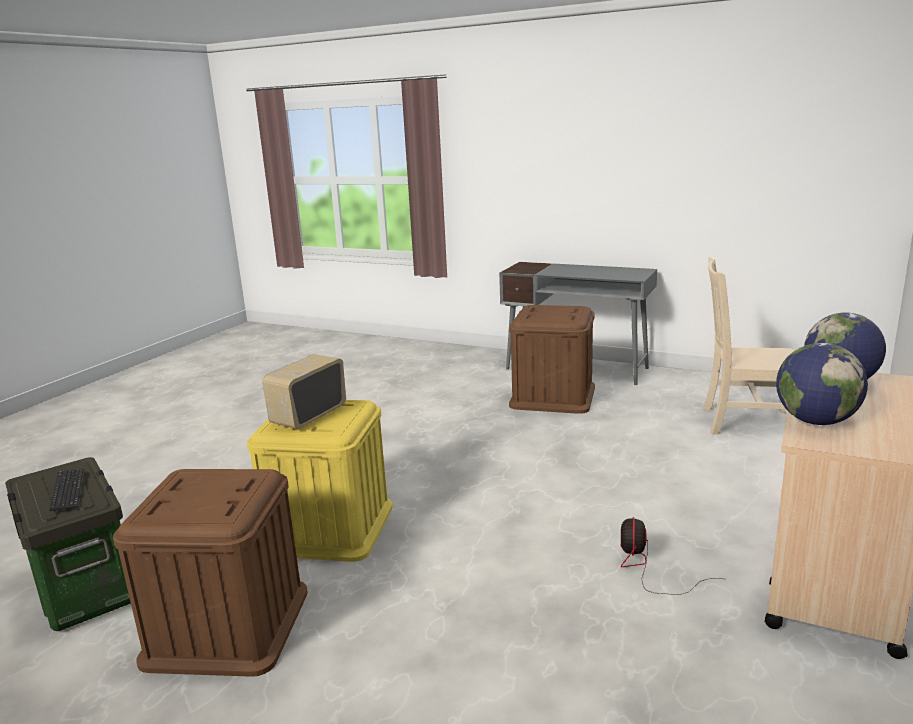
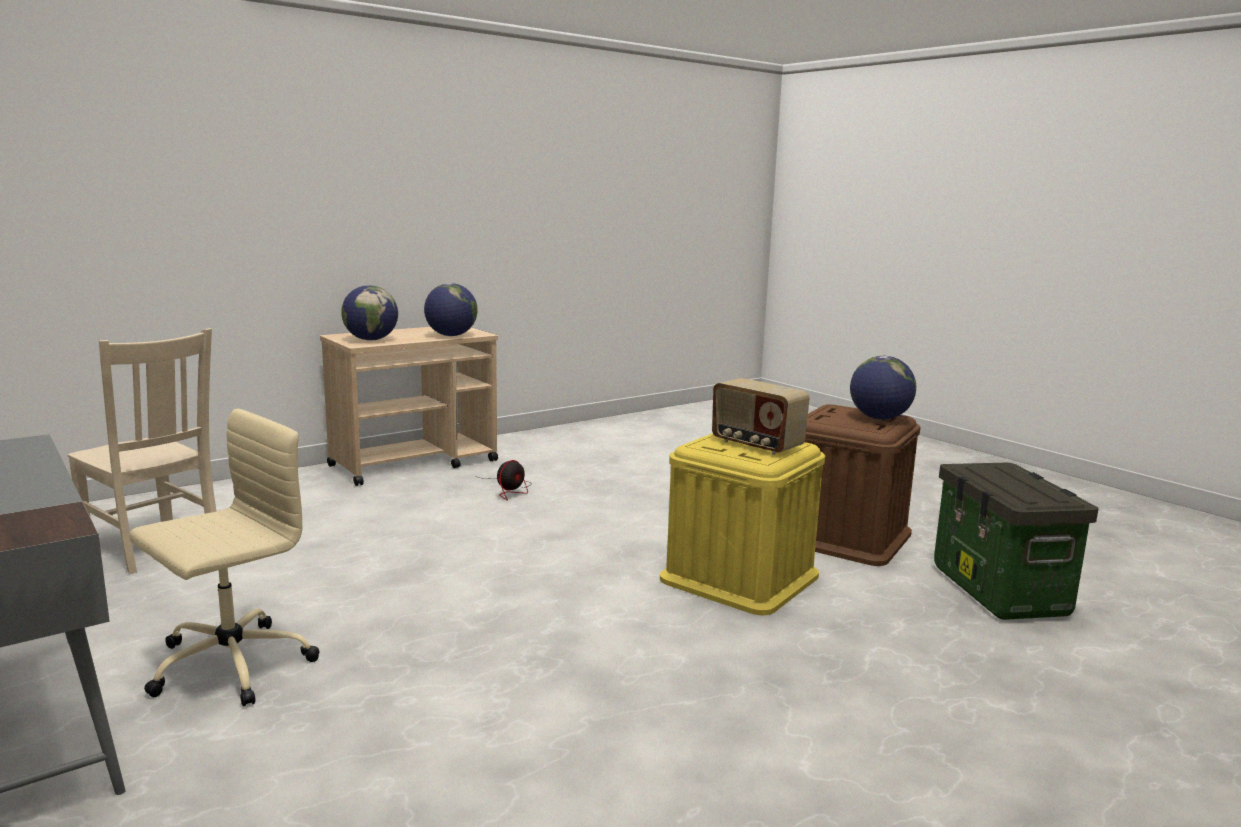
camera: 155 degrees left, 5 degrees down
(68, 491) = (1003, 479): keyboard -> none
(172, 501) = (879, 418): none -> globe
(308, 416) = (756, 445): radio -> radio turned 75 degrees clockwise
(553, 396) = (228, 666): brown storage box -> beige office chair

